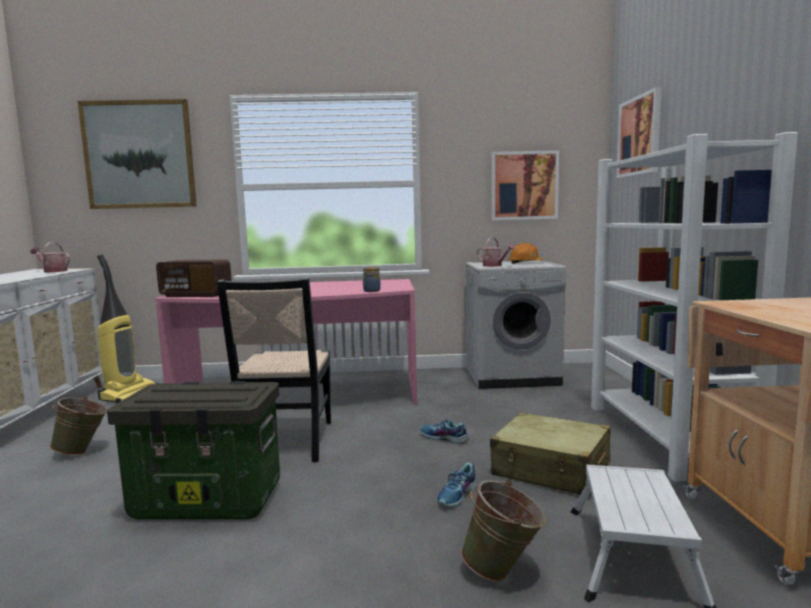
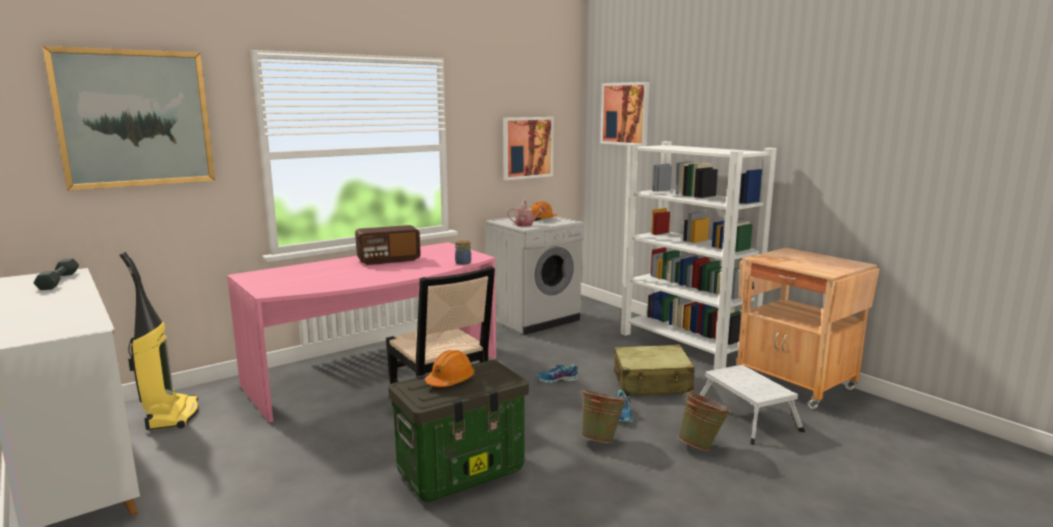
camera: 35 degrees left, 5 degrees up
(53, 271) = (58, 280): watering can -> grey dumbbell
(83, 451) = (253, 477): green bucket -> green bucket (601, 439)
(192, 390) = (450, 381): none -> orange hard hat
(196, 295) = (294, 288): radio -> radio (388, 260)

